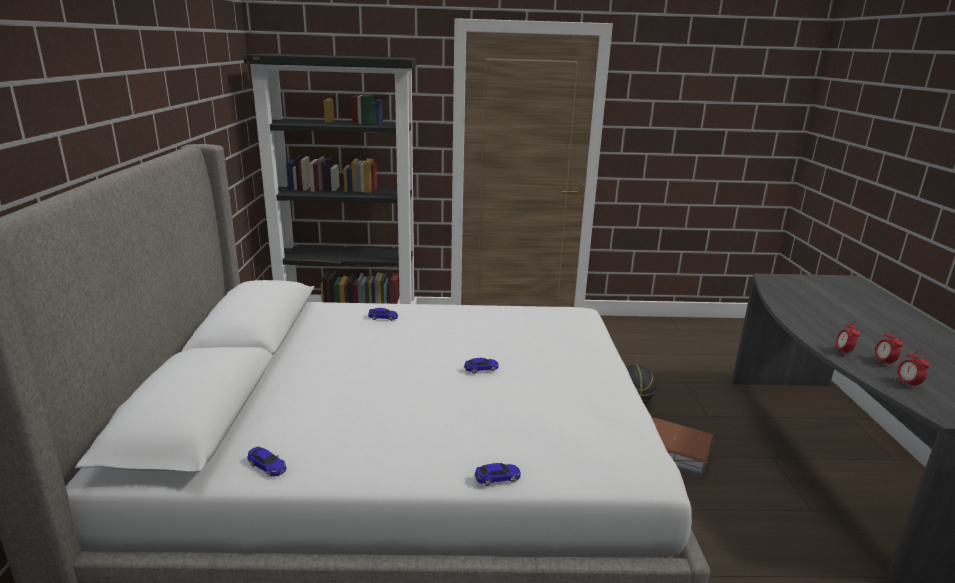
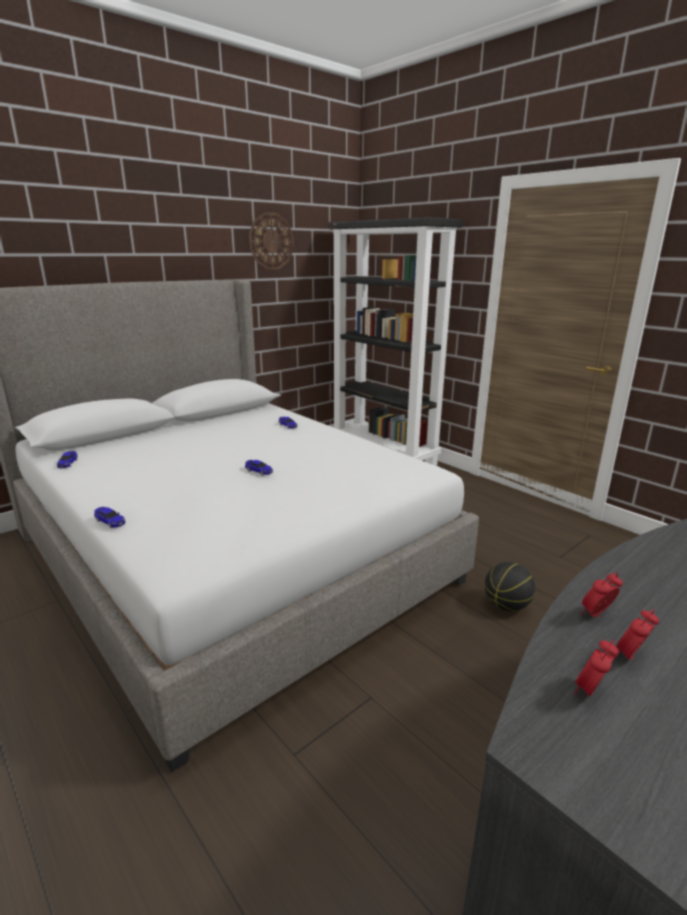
camera: 50 degrees right, 0 degrees up
(197, 85) = (271, 241): none -> wall clock
(675, 457) = (456, 668): toy house -> none

